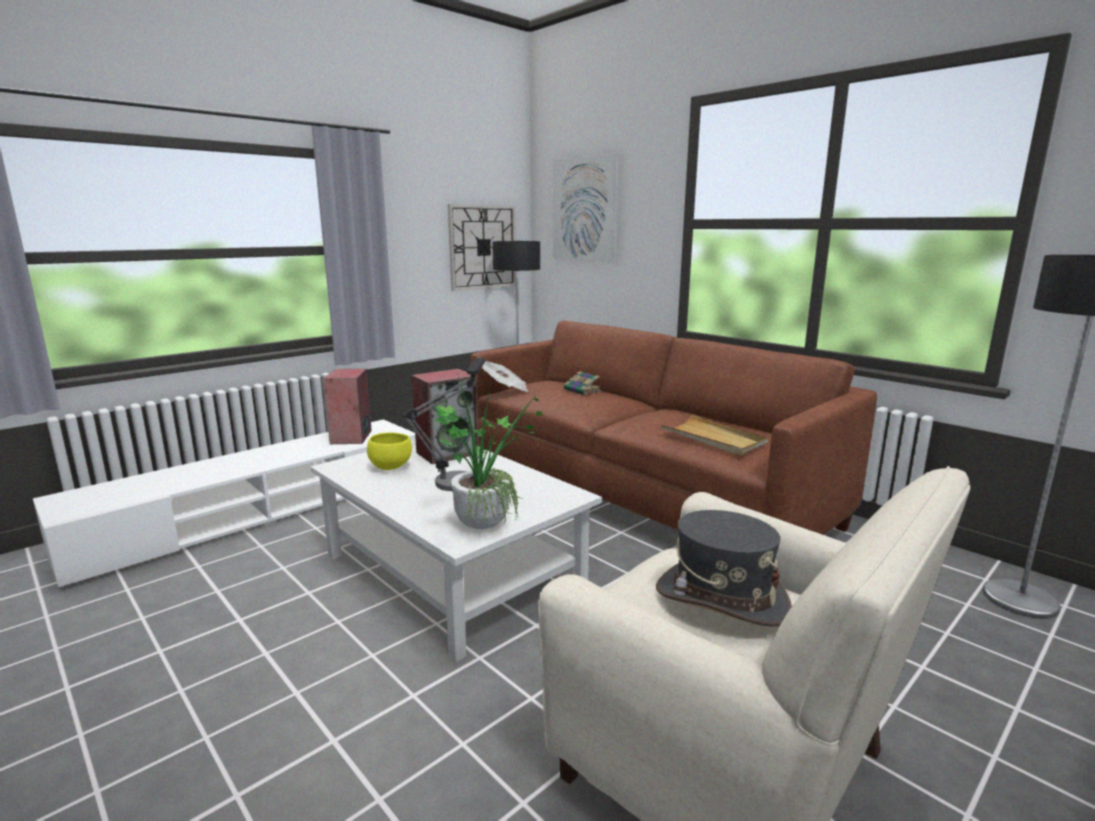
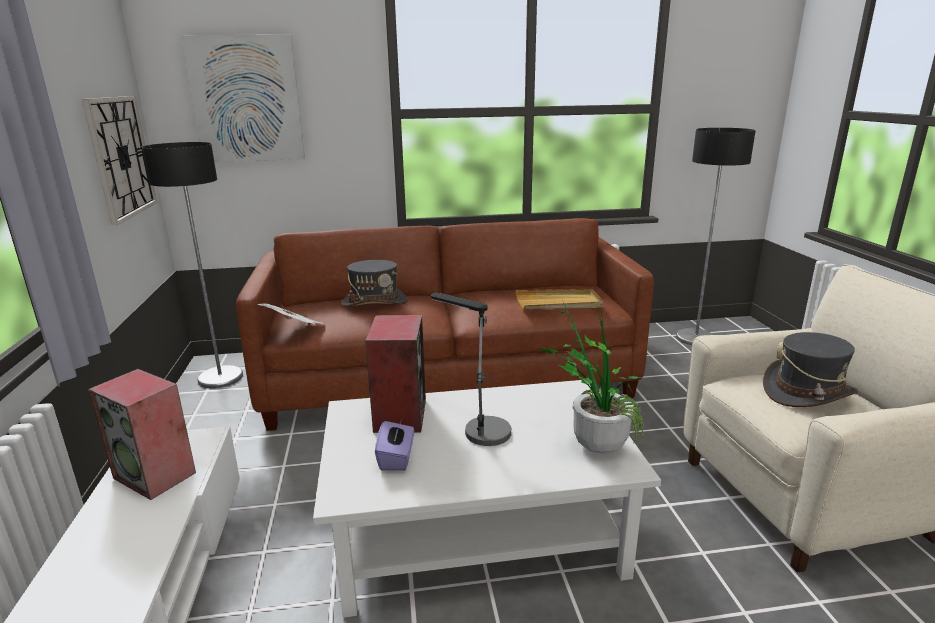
camera: 55 degrees left, 5 degrees up
(391, 467) = (396, 458): yellow bowl -> purple tissue box
(582, 390) = (374, 302): book -> grey hat

